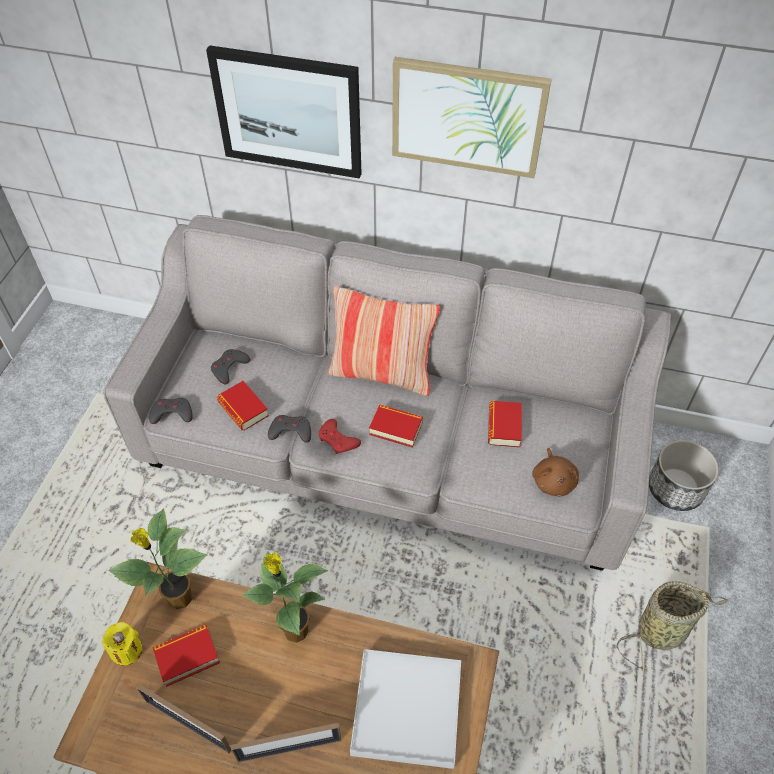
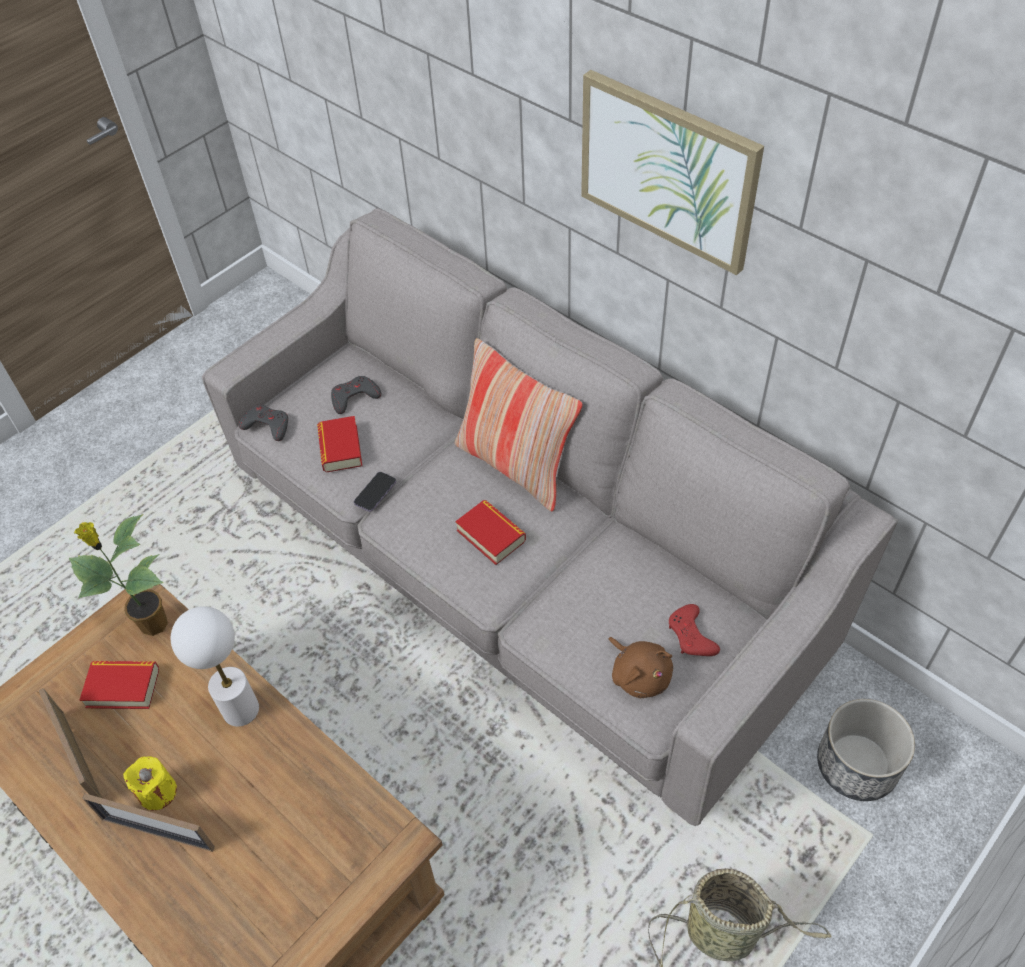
camera: 30 degrees right, 0 degrees up
(127, 650) = (73, 654): yellow candle -> yellow candle (157, 792)
(288, 112) = (482, 110): picture -> none
(290, 431) = (375, 493): grey game controller -> phone
(294, 630) = (241, 710): potted plant -> white table lamp
(338, 440) = (418, 523): red game controller -> red game controller (691, 635)
(406, 709) = (299, 854): white tray -> none
(504, 427) = (620, 585): book -> none
(553, 480) = (639, 675): brown plush toy -> brown plush toy turned 60 degrees counterclockwise

